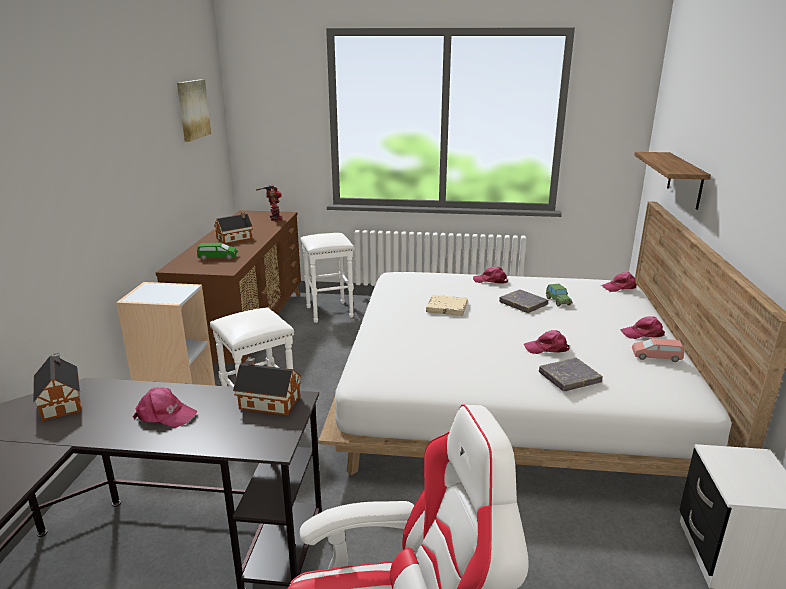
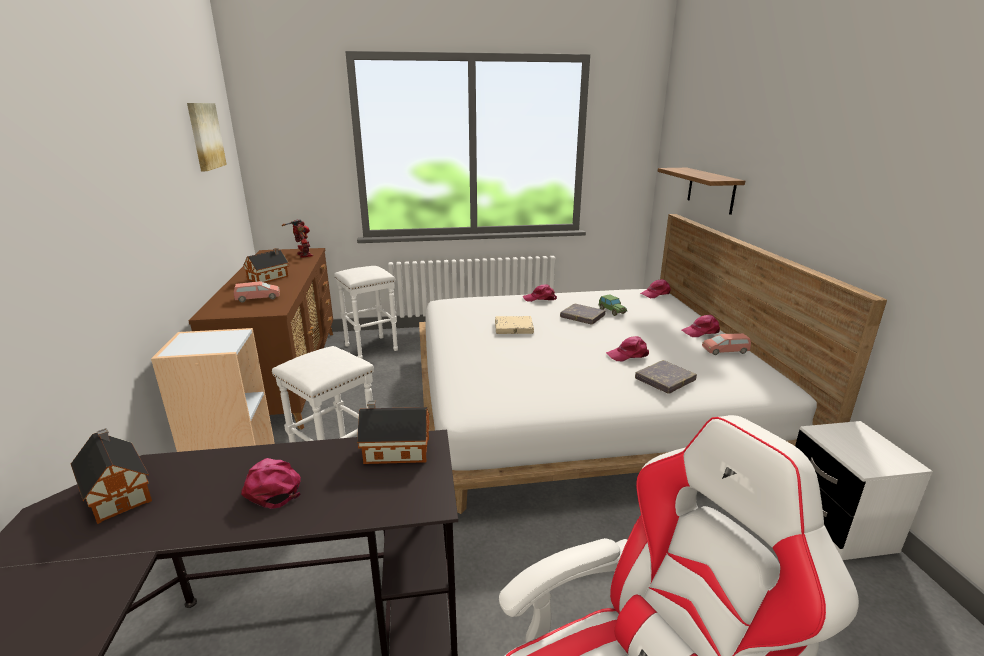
camera: 15 degrees left, 0 degrees up
(165, 415) = (272, 486): pink cap -> pink cap turned 120 degrees counterclockwise
(217, 257) = (258, 298): green toy car -> pink toy car

